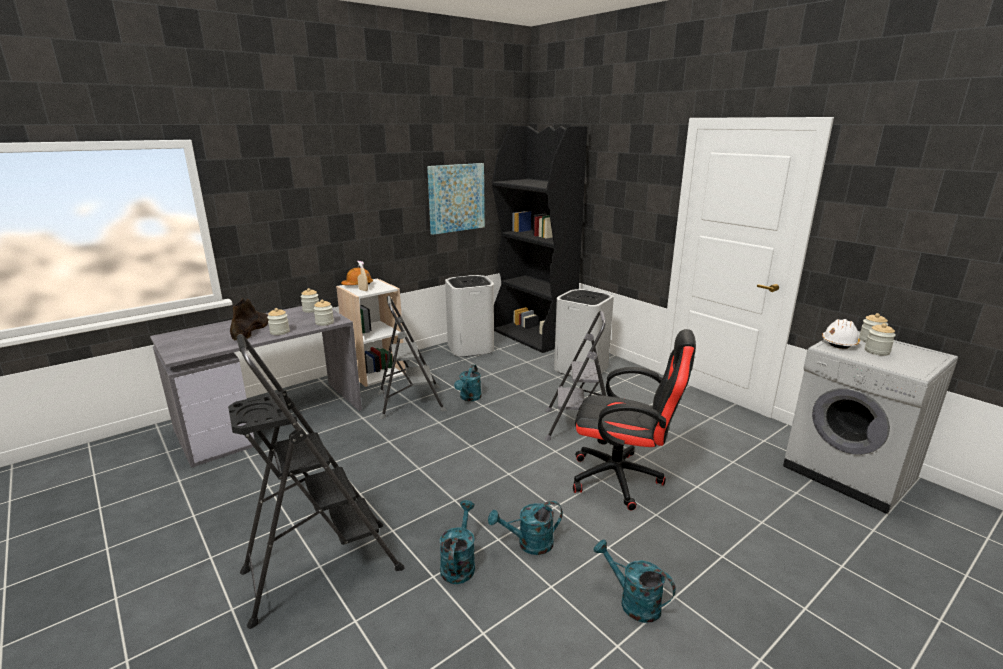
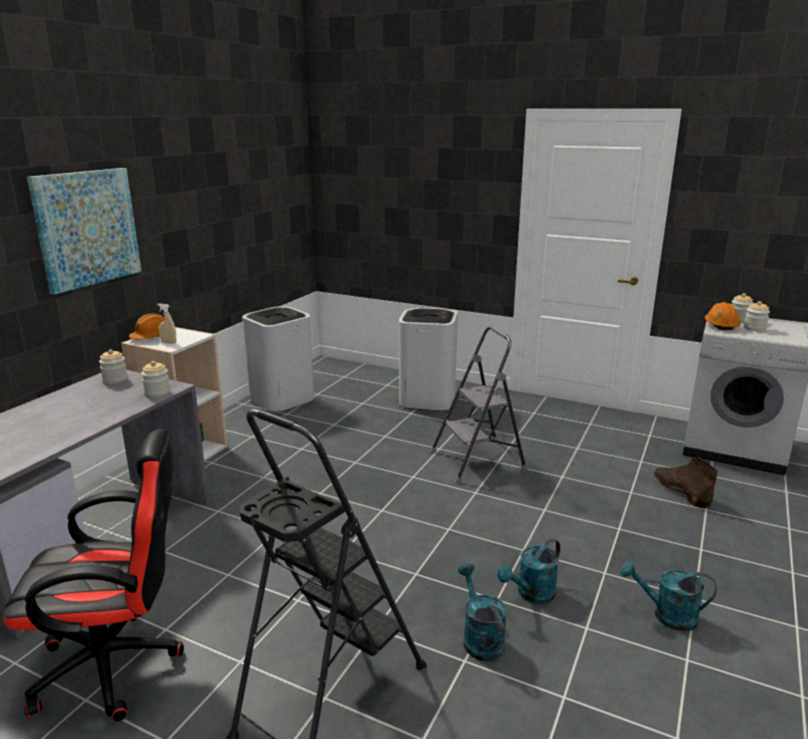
camera: 25 degrees left, 0 degrees up
(251, 330) = (58, 420): brown boot -> brown boot (680, 490)
(279, 332) = (106, 415): jar -> none
(408, 401) = (261, 478): grey step ladder -> none
(456, 198) = (243, 211): picture -> picture (87, 228)
(469, 398) = (332, 457): turquoise watering can -> none
(534, 336) = (346, 373): black bookcase -> none
(623, 480) = (564, 504): black office chair -> black office chair (119, 666)
(839, 342) = (721, 325): white hard hat -> orange hard hat

